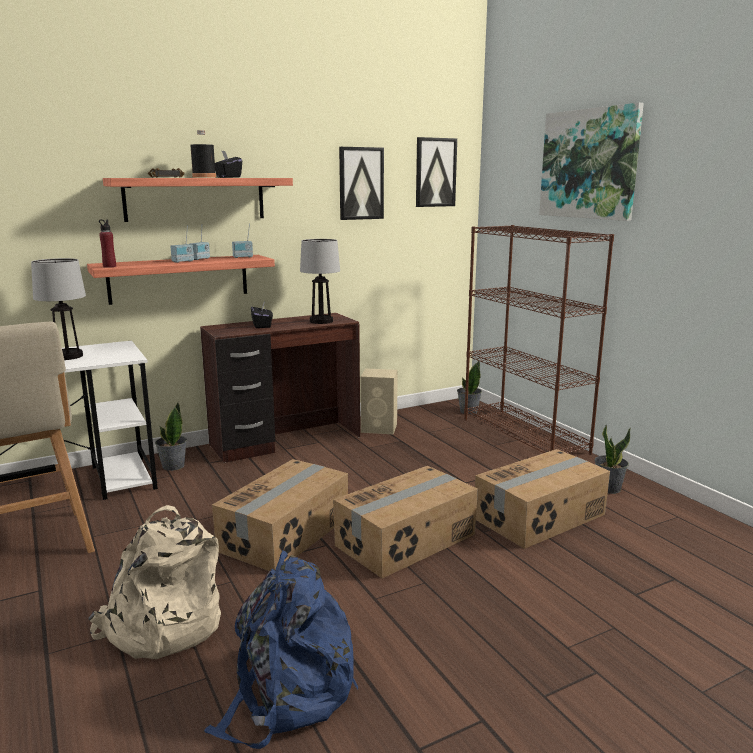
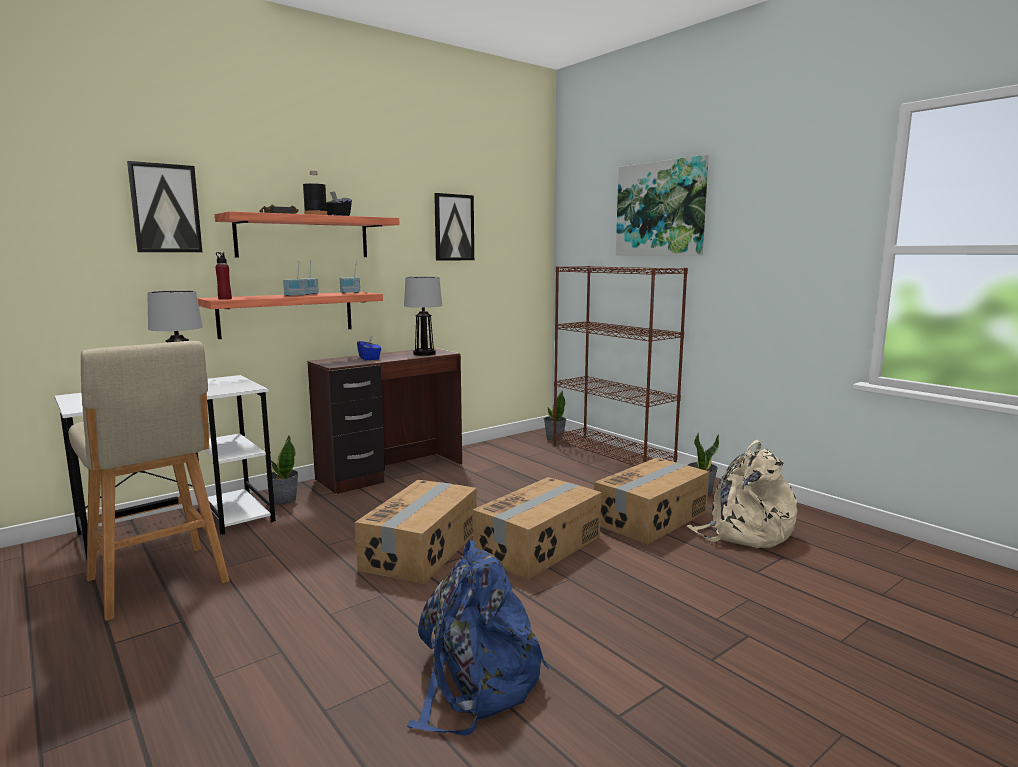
camera: 10 degrees left, 5 degrees down
(162, 626) = (326, 640): beige backpack -> beige backpack (744, 532)
(262, 325) = (369, 358): black tissue box -> blue tissue box
(380, 428) = (478, 456): beige speaker -> none
(435, 172) = (517, 220): picture -> picture (165, 208)

